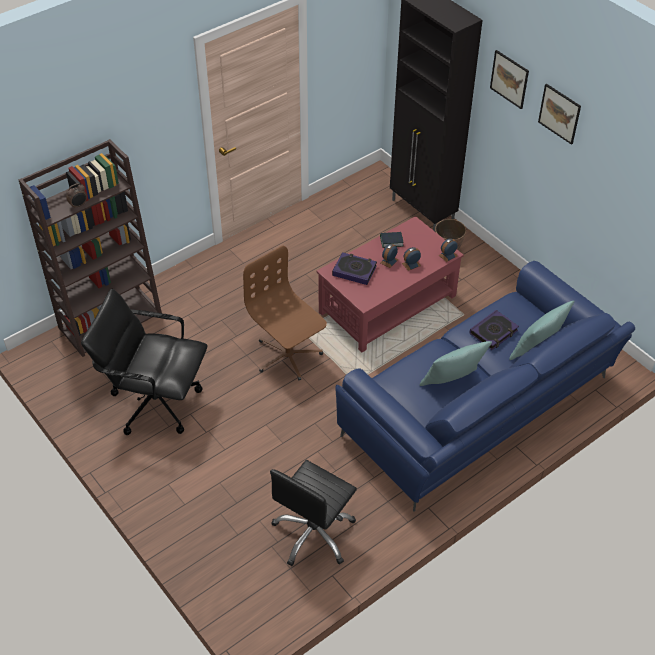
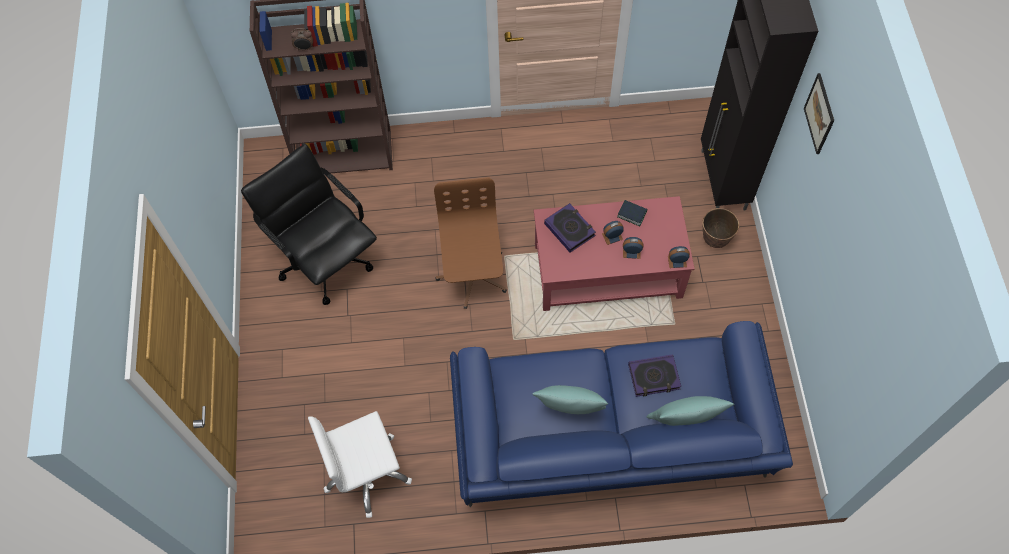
camera: 35 degrees right, 15 degrees up
(314, 533) = (367, 473): black office chair -> white office chair
(559, 113) = (840, 189): picture -> none

